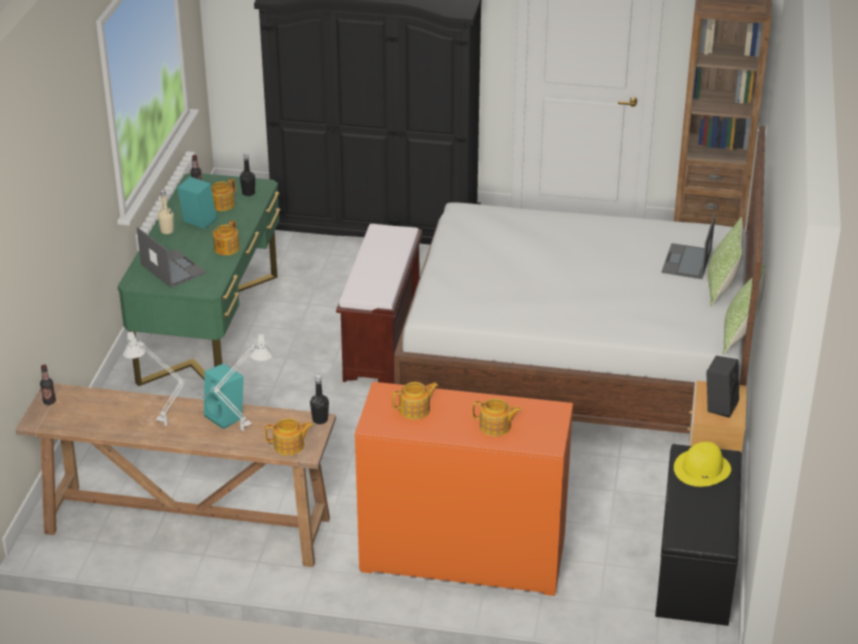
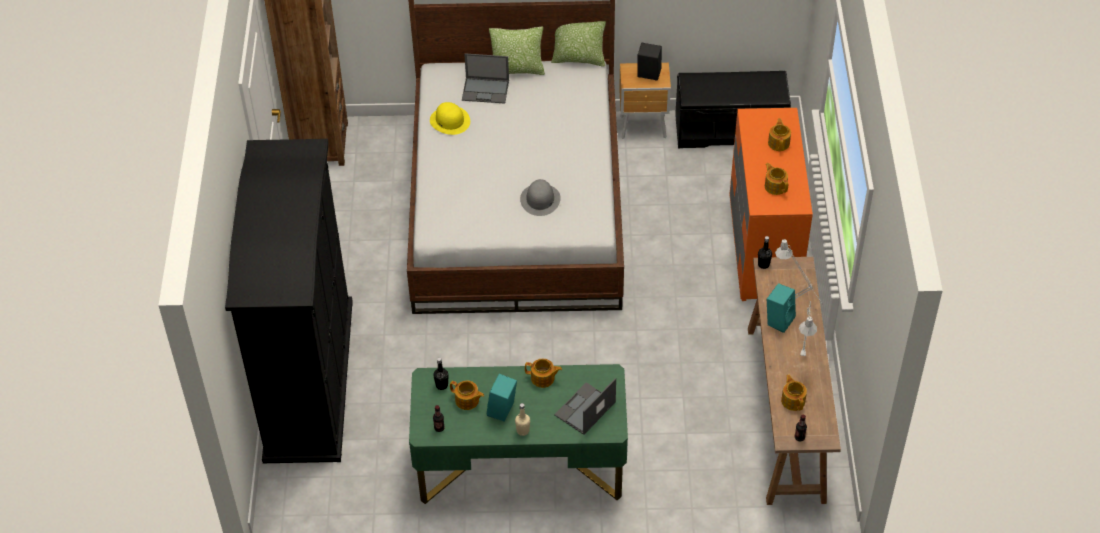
camera: 100 degrees left, 15 degrees up
(289, 446) = (799, 275): teapot -> teapot (793, 400)
(382, 344) = (518, 336): brown bench -> none
(491, 280) = (540, 199): none -> grey hat
(702, 469) = (705, 89): yellow hat -> yellow hat (450, 121)

